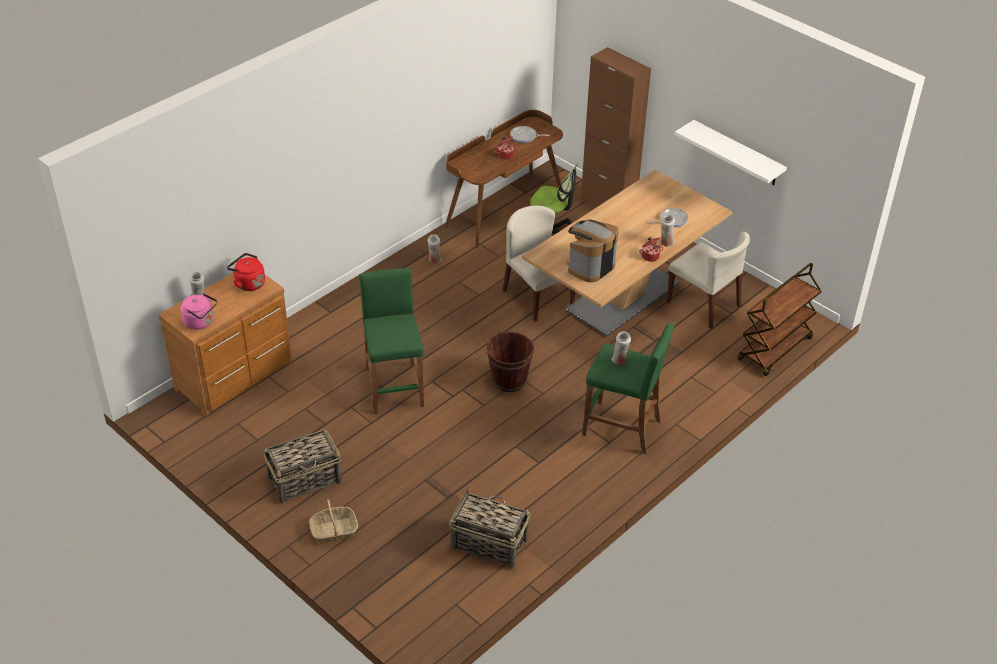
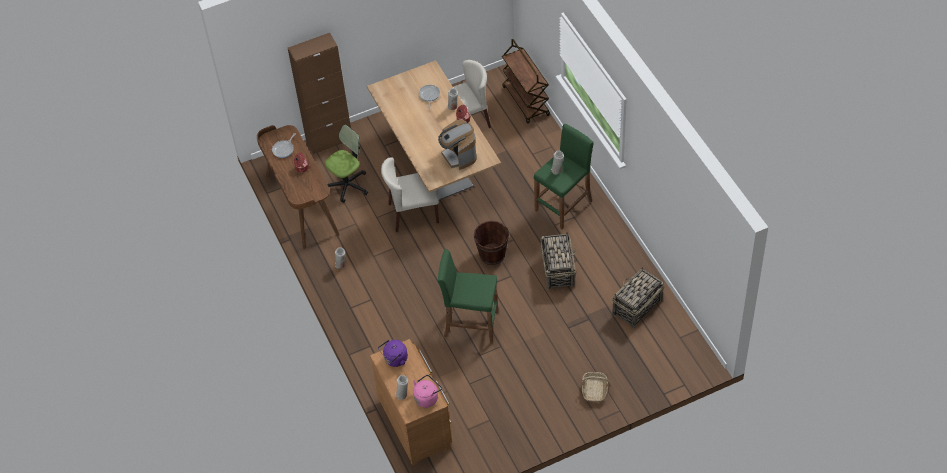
camera: 65 degrees left, 10 degrees up
(248, 283) = (394, 360): red kettle -> purple kettle
(305, 480) = (541, 397): basket -> basket (558, 269)
(737, 153) = (413, 28): white shelf -> none

